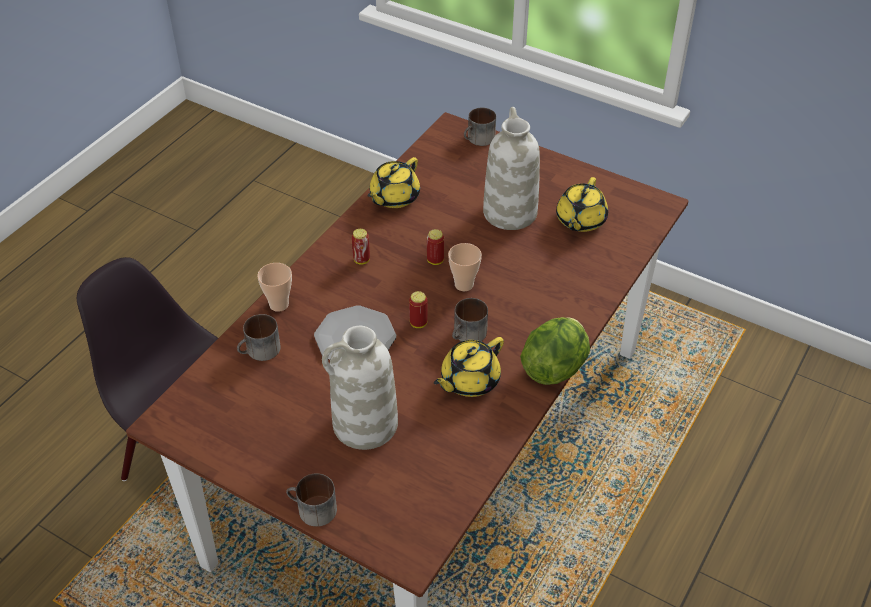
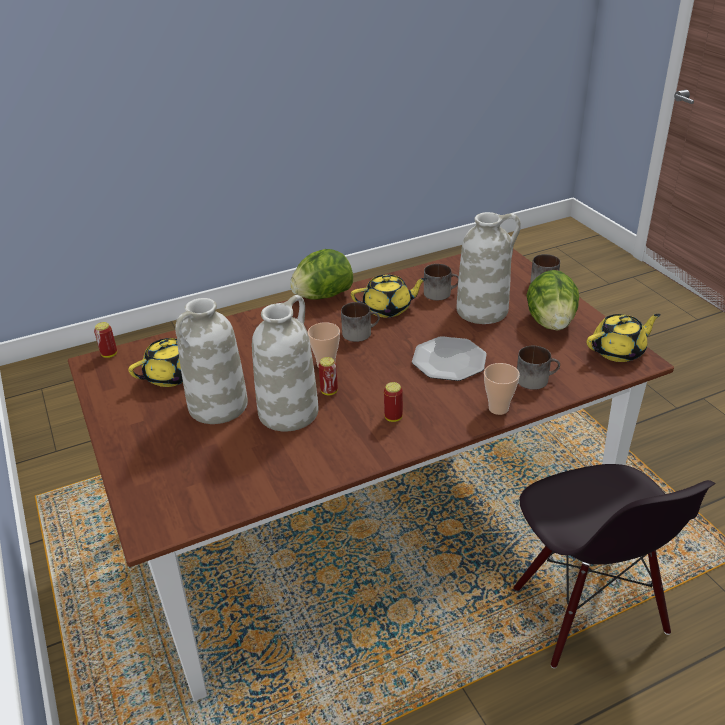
camera: 145 degrees left, 10 degrees down
(278, 439) = (550, 322): none -> lettuce
(394, 197) = (305, 467): yellow teapot -> yellow teapot (618, 351)
(418, 323) = (390, 352): can -> can (109, 354)
(450, 230) = (288, 411): none -> white vase
(479, 139) = (144, 497): mug -> mug (440, 292)

